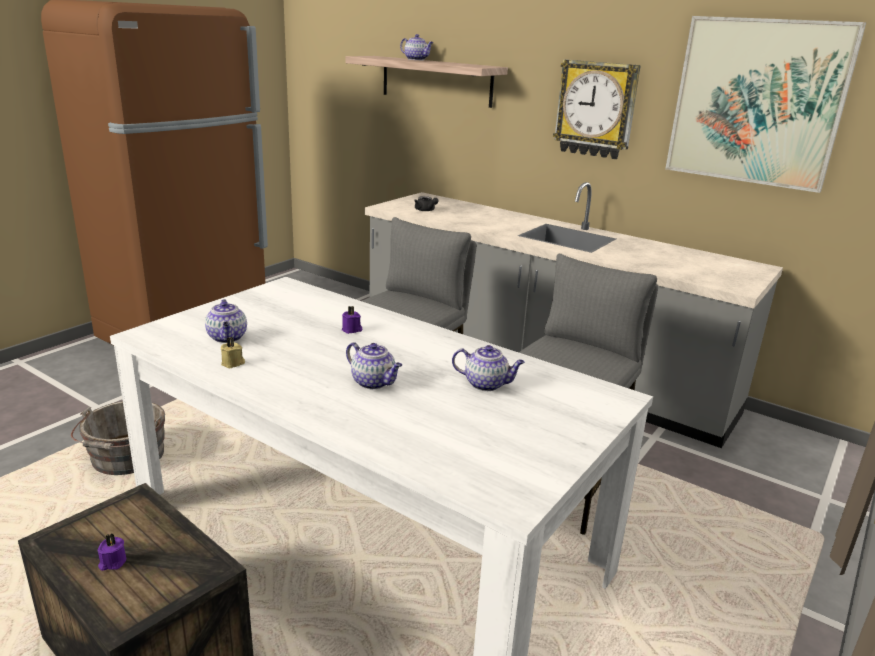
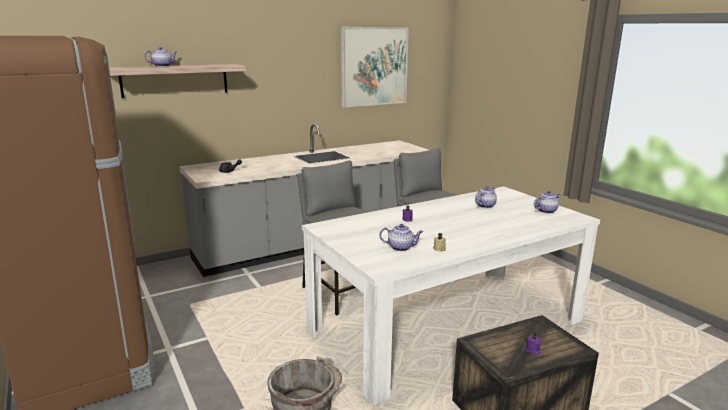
camera: 65 degrees left, 5 degrees down
(374, 382) = (476, 223): teapot -> teapot (546, 211)
(596, 109) = (298, 82): wall clock -> none

